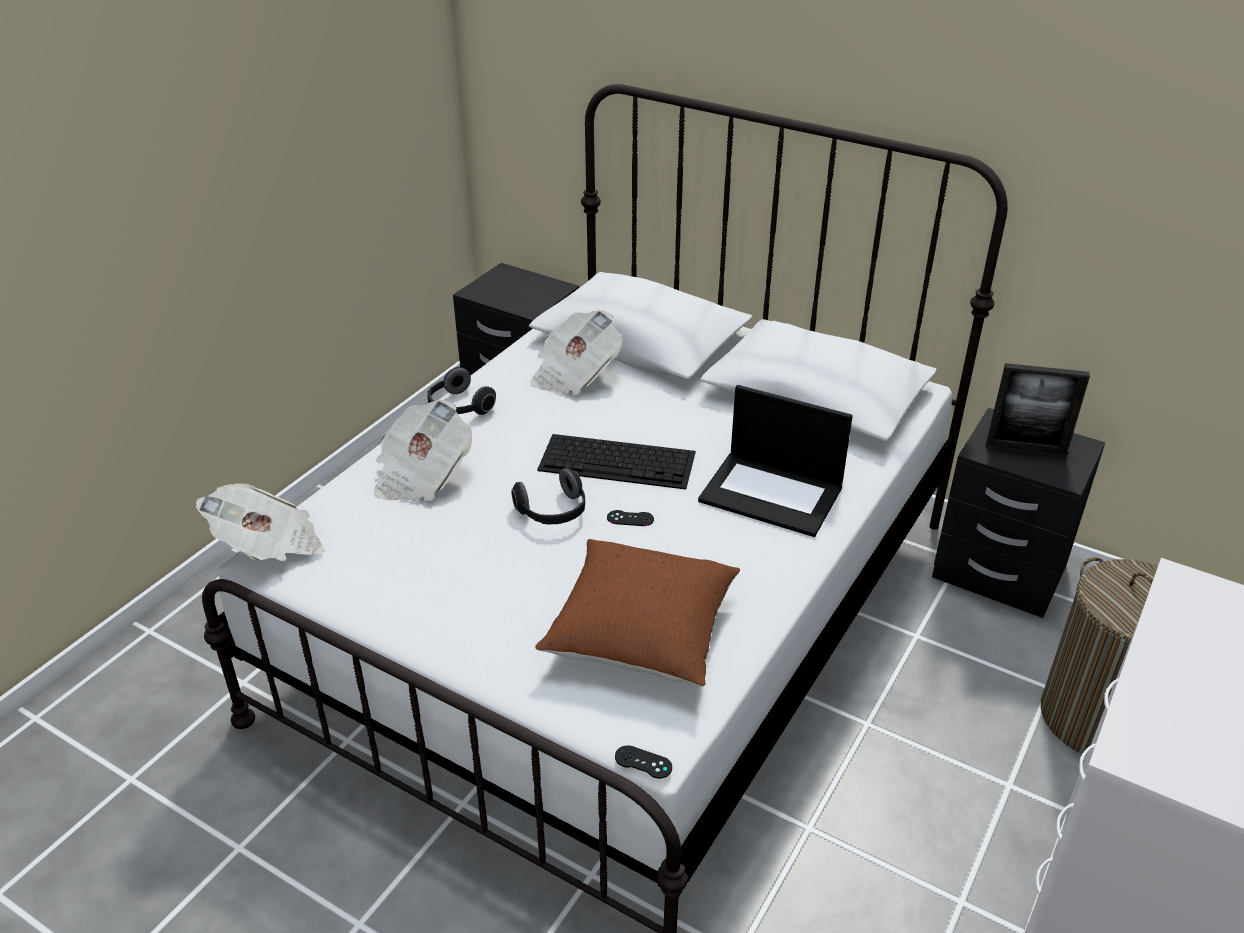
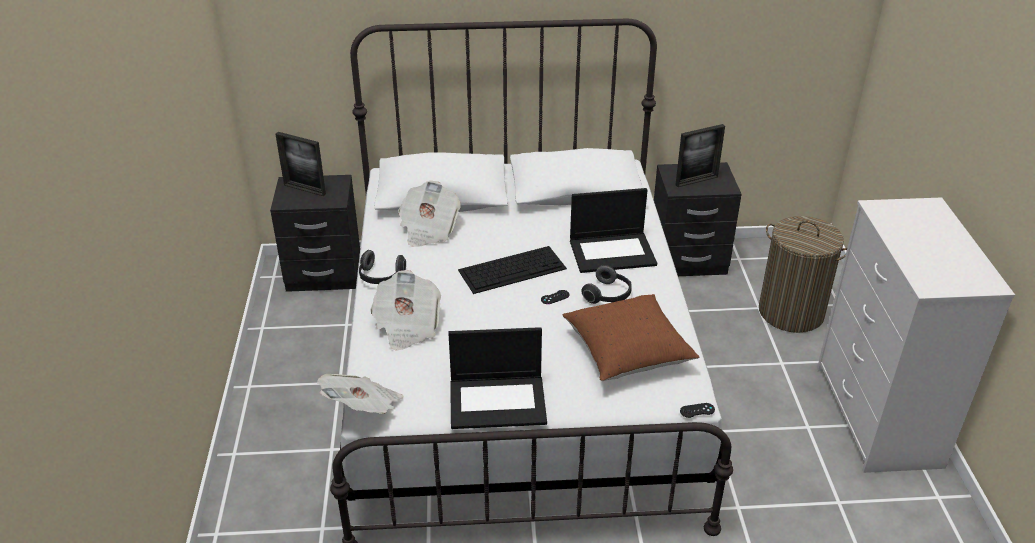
camera: 35 degrees left, 0 degrees up
(412, 614) = (498, 401): none -> laptop
(511, 285) = (304, 189): none -> picture frame
(553, 513) = (510, 313): headphones -> headphones (608, 295)

